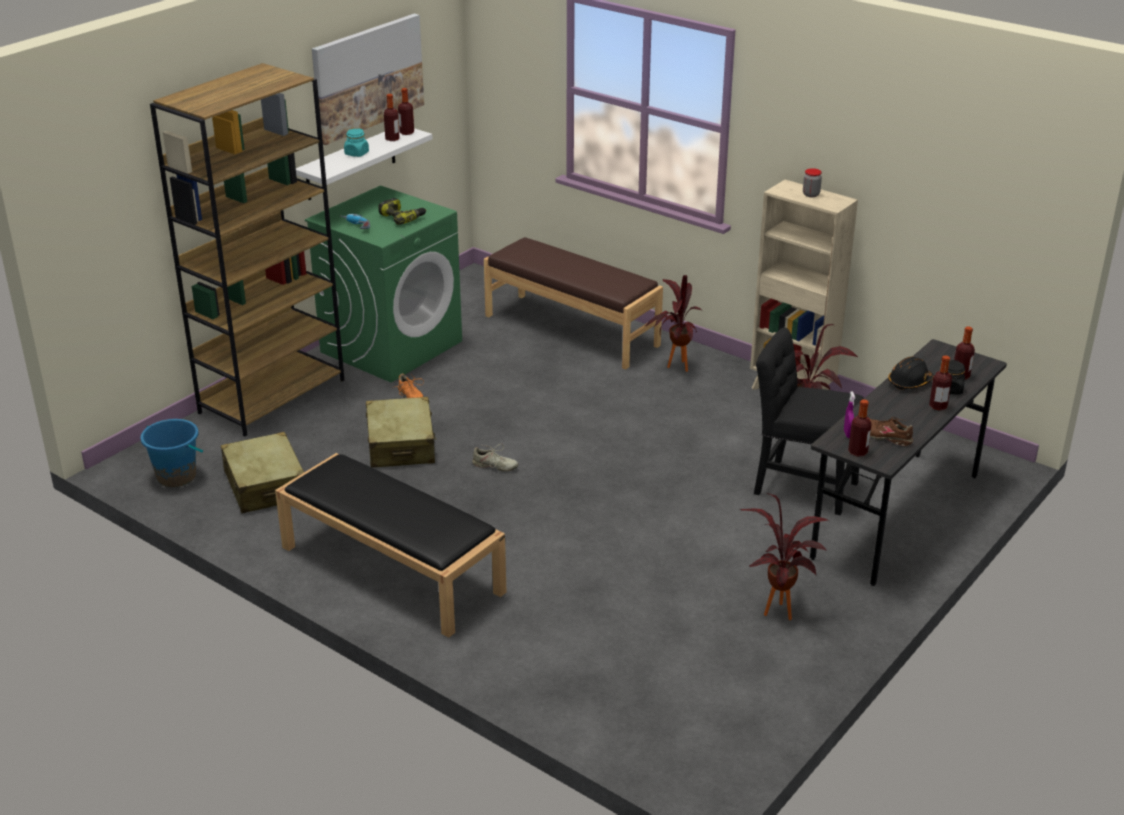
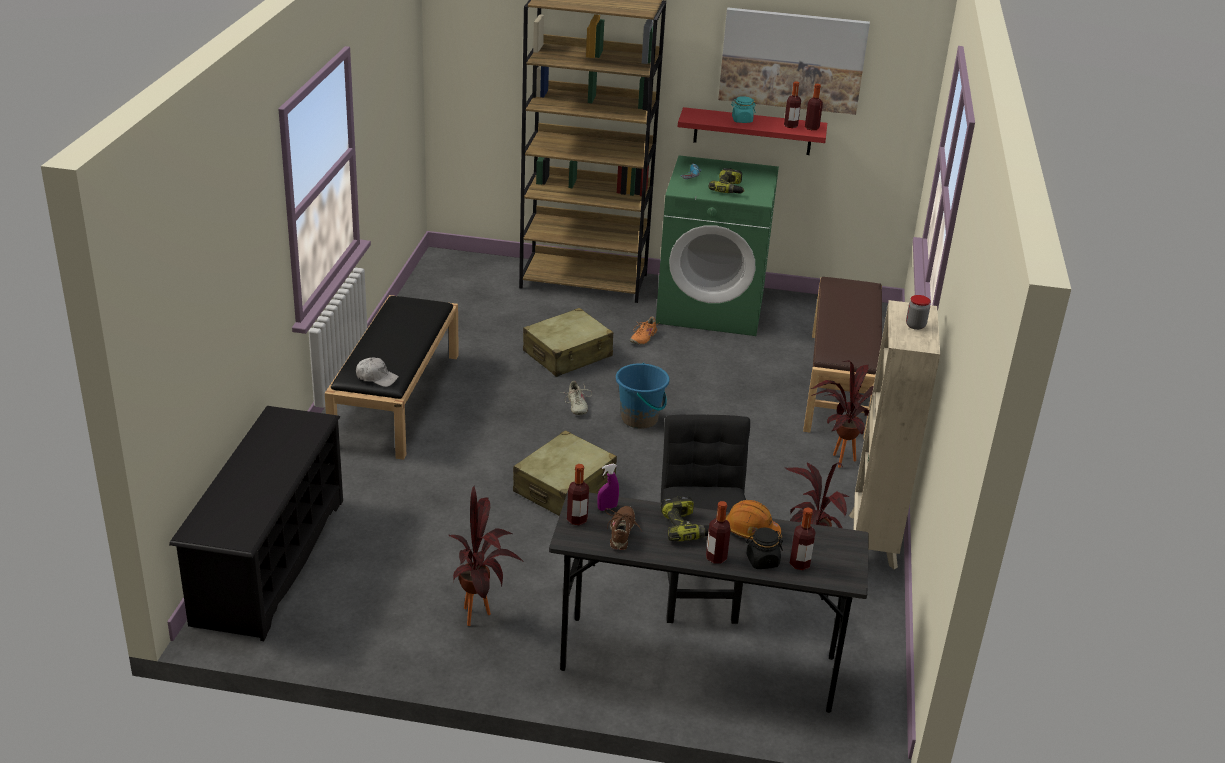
camera: 60 degrees right, 0 degrees up
(177, 476) = (445, 280): blue bucket -> blue bucket (640, 419)
(265, 485) = (463, 316): beige suitcase -> beige suitcase (565, 488)
(351, 163) = (753, 131): white shelf -> red shelf
(457, 532) = (376, 378): none -> white cap
(620, 722) = (269, 560): none -> black shoe rack
(892, 407) = (687, 527): none -> power drill
(910, 382) = (751, 531): black hard hat -> orange hard hat

